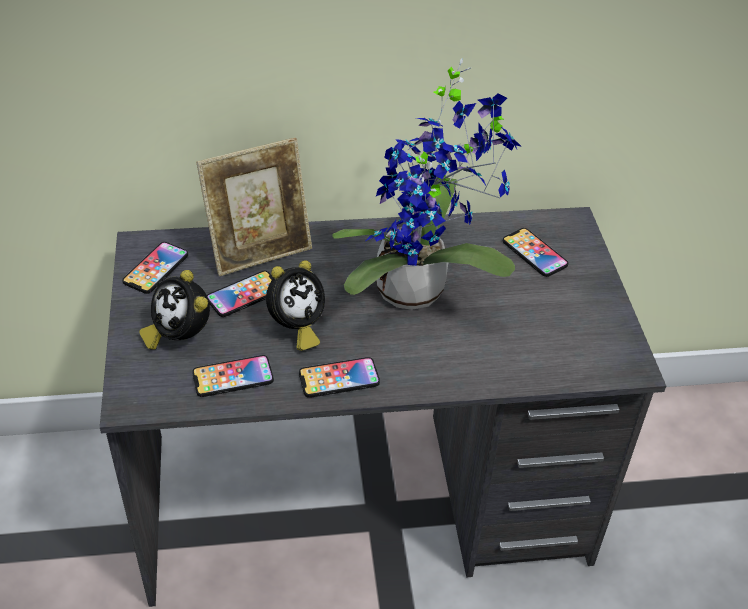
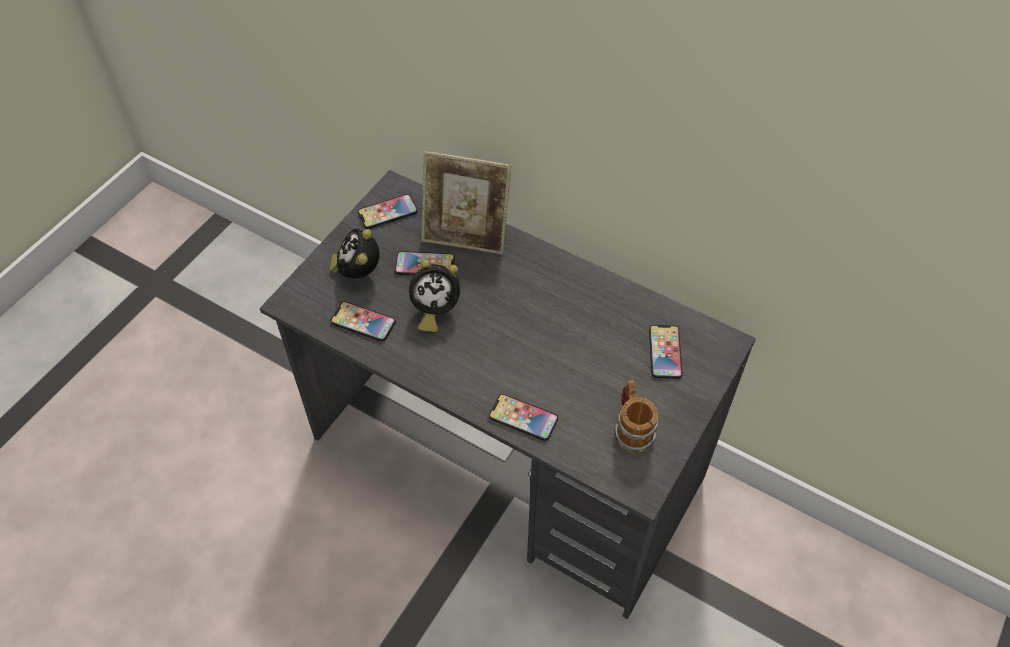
camera: 40 degrees right, 10 degrees up
(339, 378) = (427, 365): phone -> phone (523, 418)
(419, 291) = (546, 332): potted plant -> none
(573, 326) = (631, 429): none -> mug

